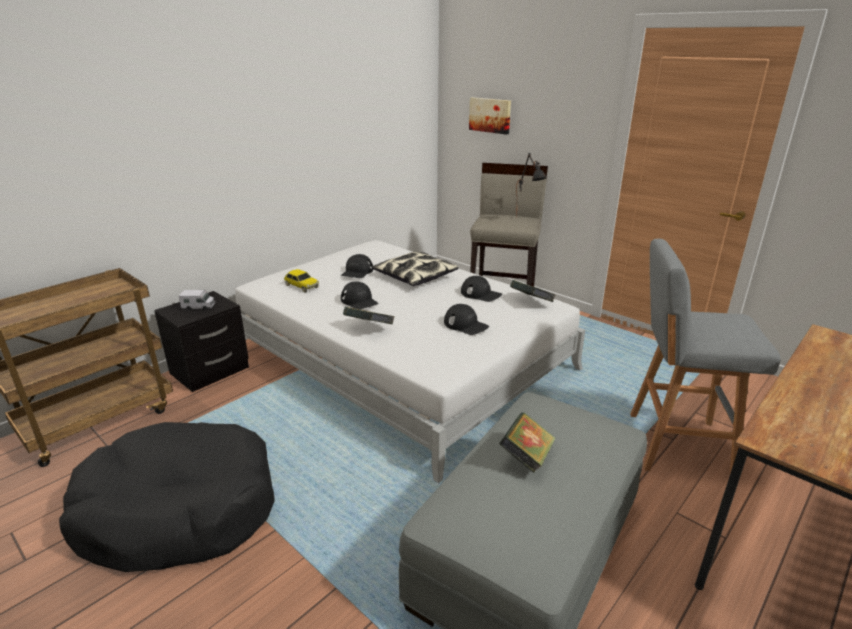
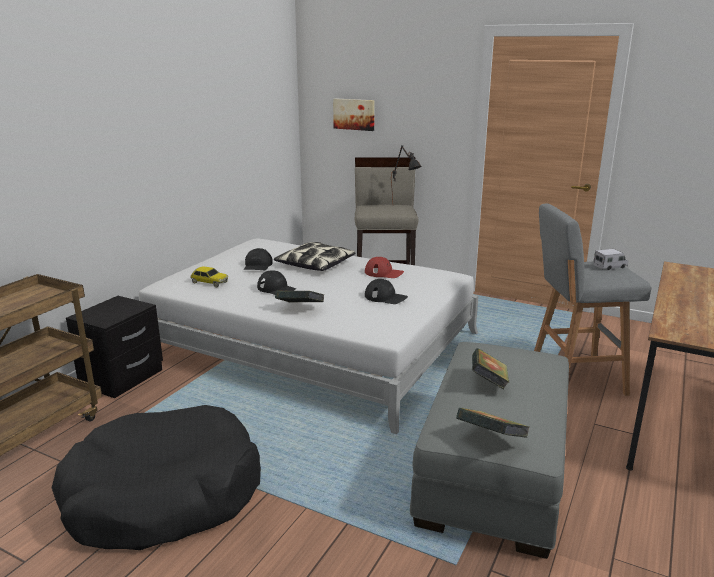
camera: 15 degrees left, 5 degrees down
(198, 307) = (113, 310): toy truck -> toy truck (610, 267)
(481, 294) = (384, 273): black cap -> red cap
(531, 302) = (431, 275): book -> book (490, 439)

